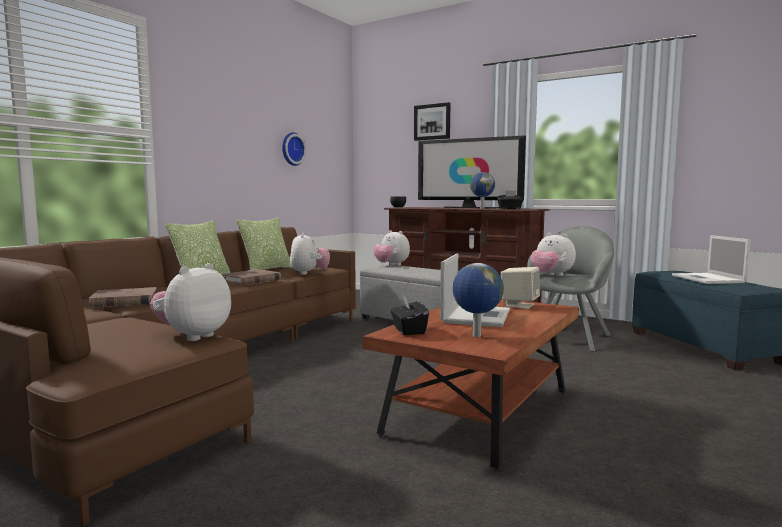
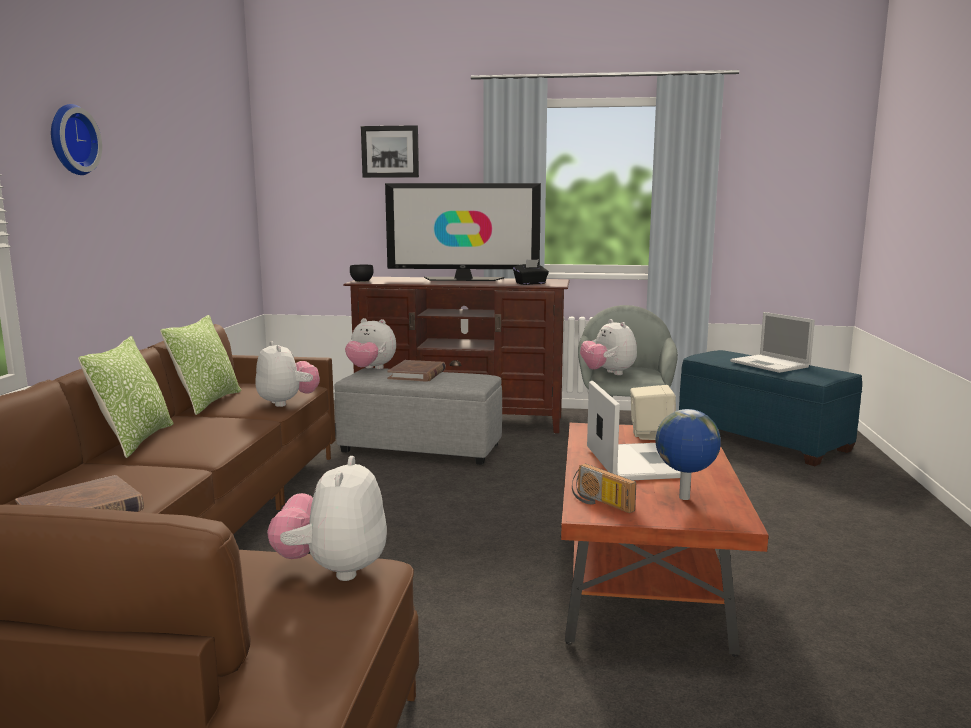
camera: 25 degrees left, 5 degrees up
(251, 280) = (223, 430): brown book -> brown book (417, 374)
(291, 149) = (186, 194): wall clock -> wall clock (70, 140)
(408, 330) = (599, 503): black tissue box -> radio
(481, 208) = (491, 283): globe -> none
(551, 275) = (608, 373): plush toy -> plush toy turned 45 degrees clockwise

